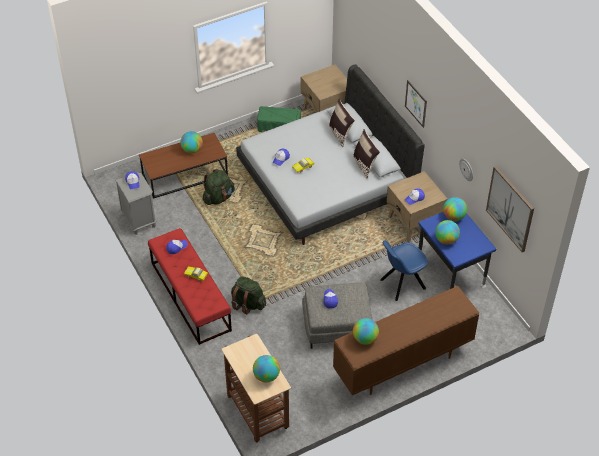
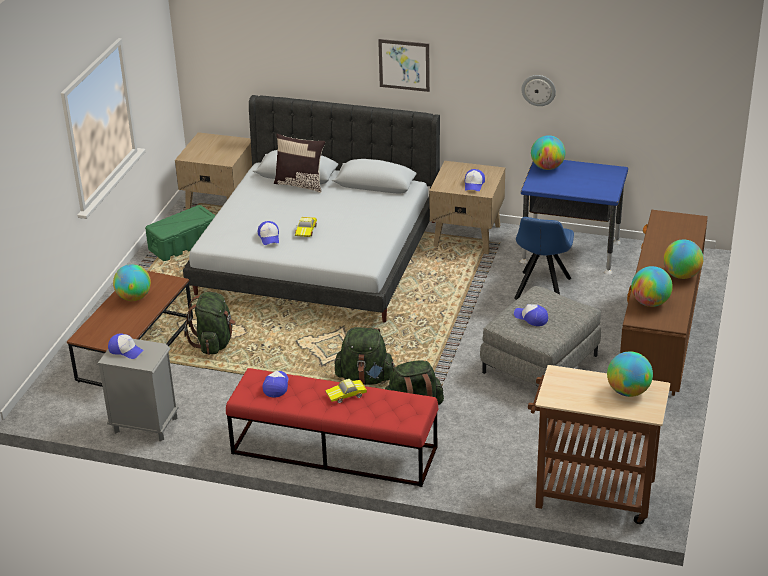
camera: 45 degrees left, 15 degrees down
(252, 269) = (365, 378): none -> green backpack
(365, 165) = (371, 193): pillow -> none
(446, 240) = (573, 187): globe -> globe (681, 275)
(510, 208) = (644, 84): picture -> none

